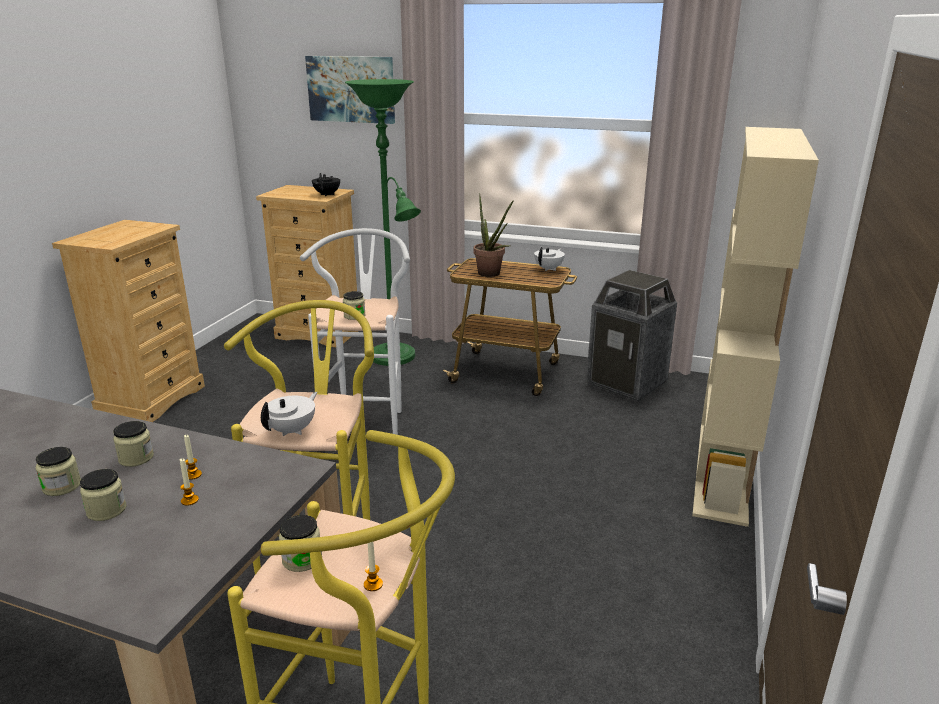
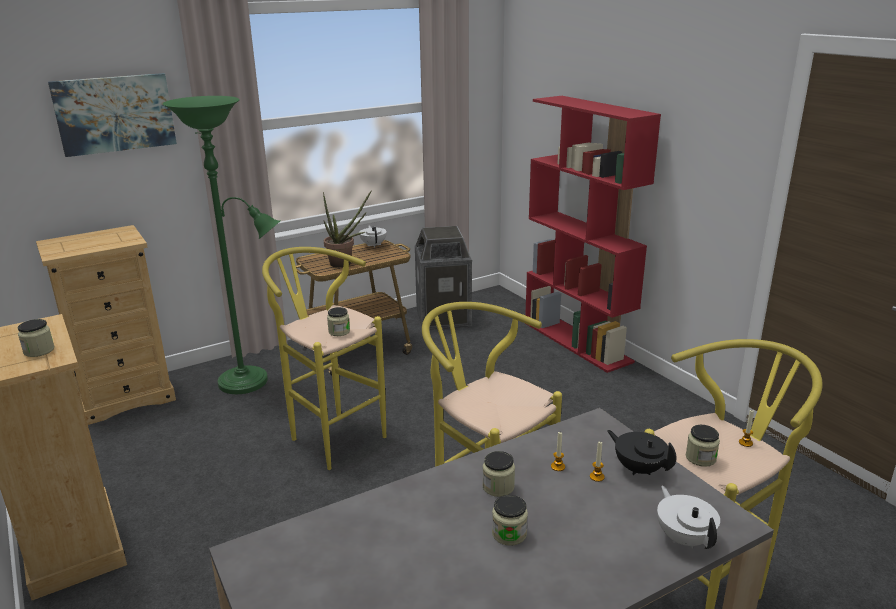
camera: 50 degrees left, 0 degrees up
(106, 510) = (575, 517): jar -> jar (39, 350)
(292, 430) = (516, 414): white teapot -> white teapot (684, 538)
(327, 194) = (124, 236): black teapot -> black teapot (638, 468)
(368, 422) = (331, 436): white stool -> yellow stool
(723, 471) = (577, 342): beige bookcase -> red bookcase

